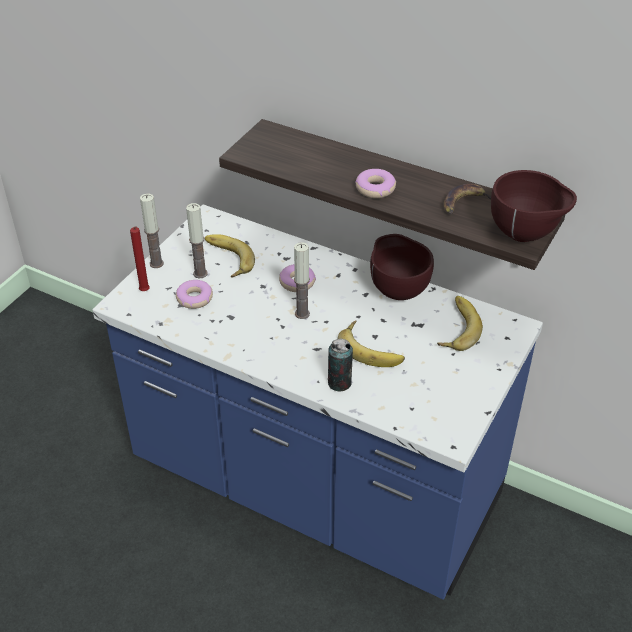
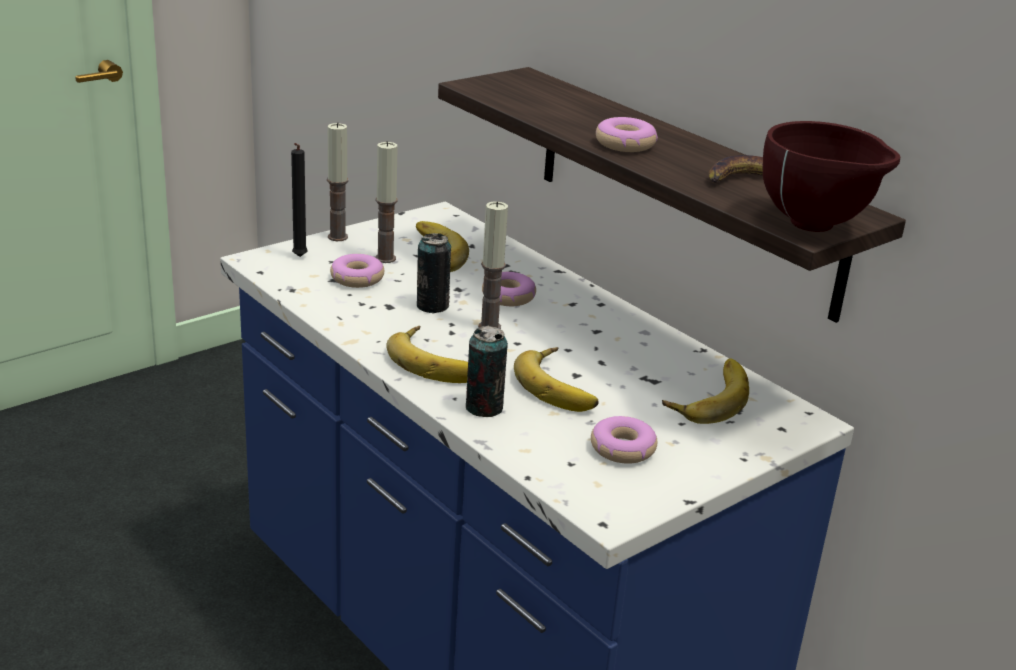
camera: 20 degrees right, 15 degrees down
(144, 292) = (299, 258): red candle -> black candle
(256, 307) = (432, 306): none -> can
(290, 354) = (438, 361): none -> banana
(398, 291) = (647, 339): brown bowl -> none
(432, 386) = (622, 449): none -> donut

